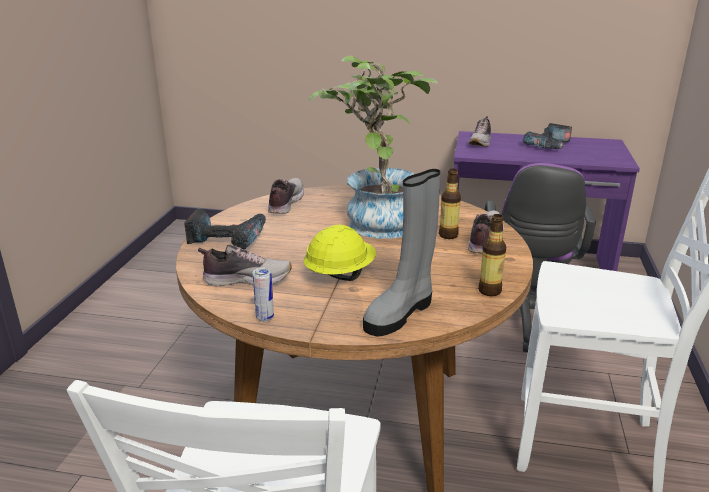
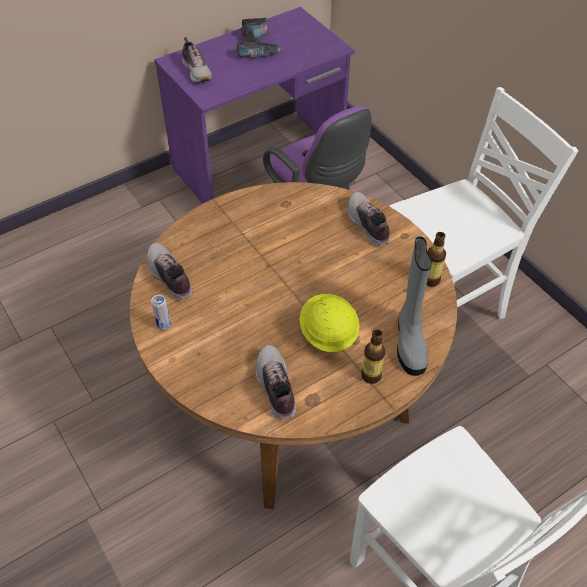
camera: 45 degrees left, 25 degrees up
(227, 238) = (191, 355): power drill -> none
(247, 279) = (275, 387): shoe -> shoe turned 60 degrees counterclockwise
(265, 317) = (341, 413): can -> can (164, 325)
(375, 220) = (269, 252): potted plant -> none
(448, 235) = (340, 235): bottle -> bottle (371, 376)

